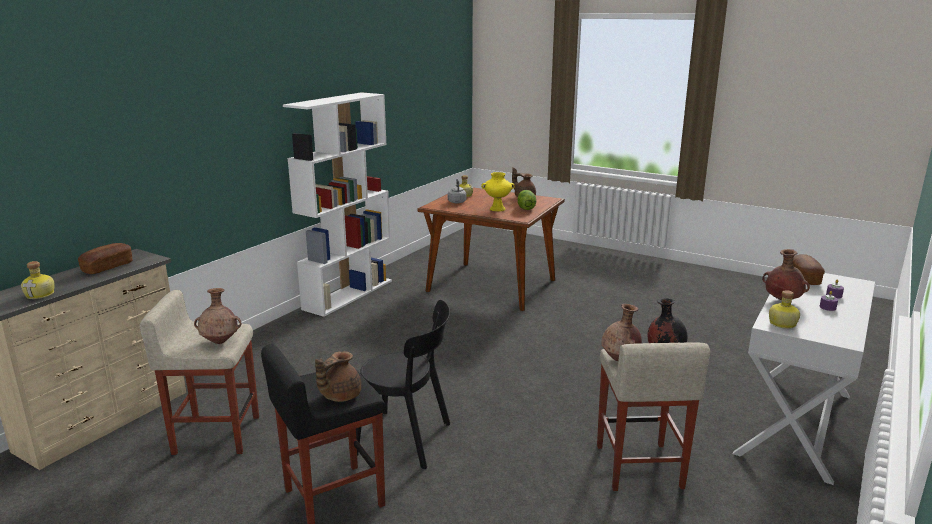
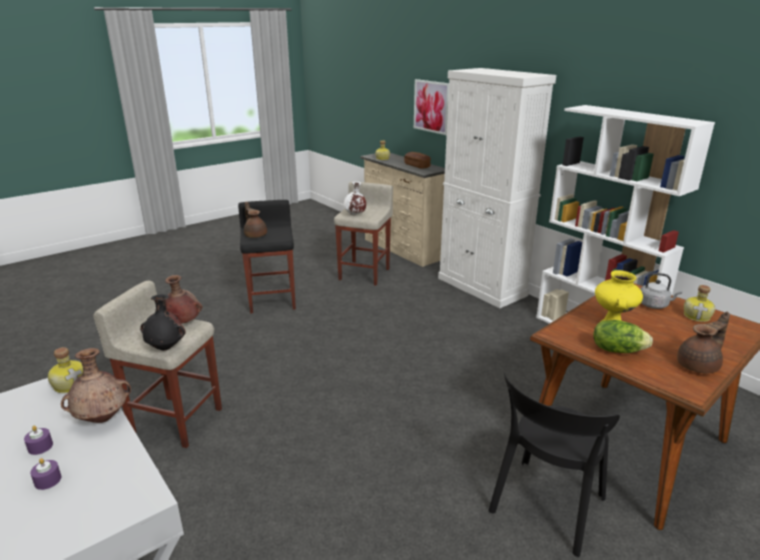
camera: 110 degrees right, 5 degrees up
(65, 174) = (432, 106): none -> picture
(220, 341) = (354, 215): brown vase -> white vase
(253, 347) = (481, 287): none -> white cabinet
(408, 440) = (306, 329): black chair -> black chair (545, 508)
(804, 277) = (119, 492): bread -> none

